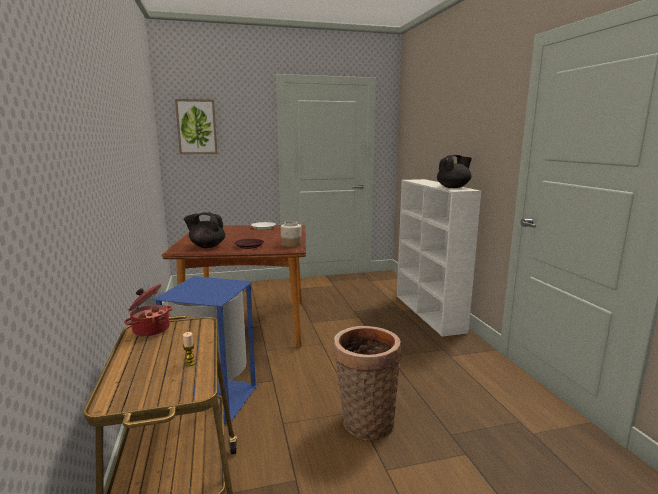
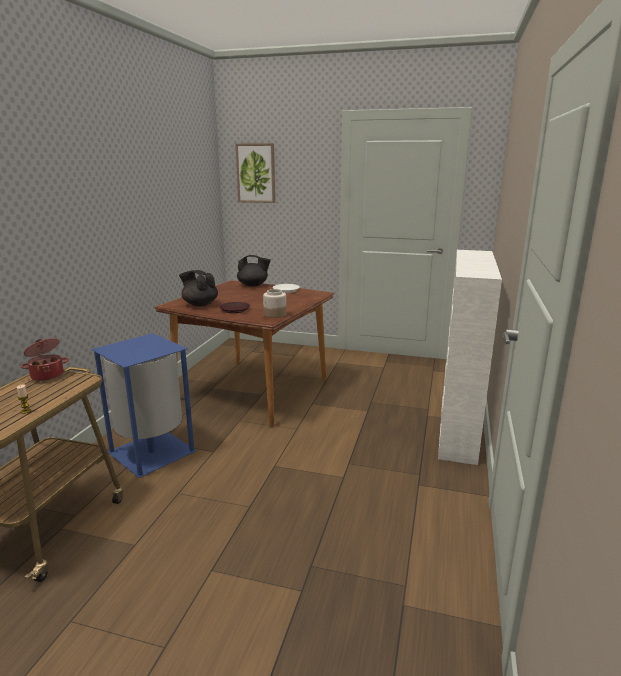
camera: 30 degrees right, 5 degrees up
(364, 422) = (245, 519): basket -> none
(453, 187) = (480, 269): black teapot -> black teapot (253, 285)

